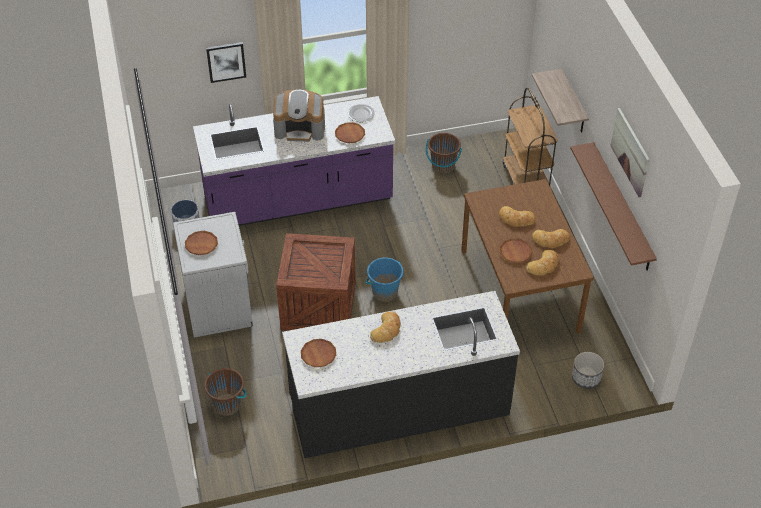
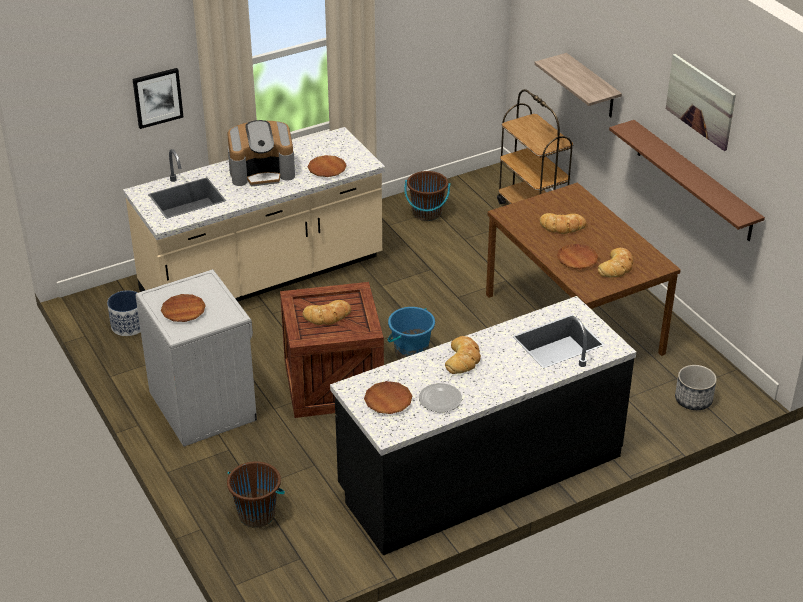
camera: 15 degrees left, 10 degrees down
(298, 201) = (263, 276): purple counter -> beige counter
(361, 114) = (332, 147): plate -> plate (440, 400)
(551, 240) = (613, 240): bread -> bread (327, 316)

